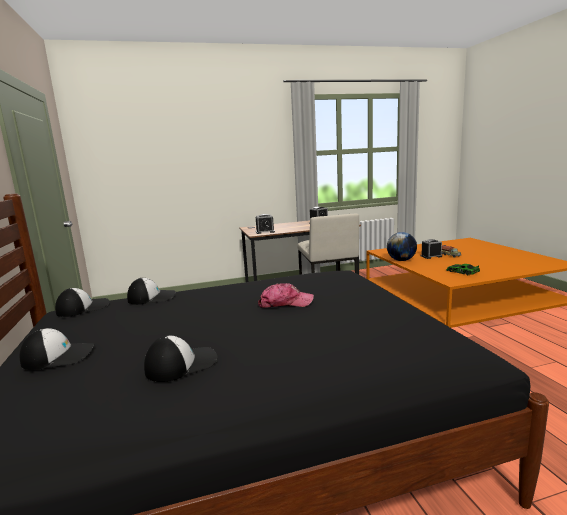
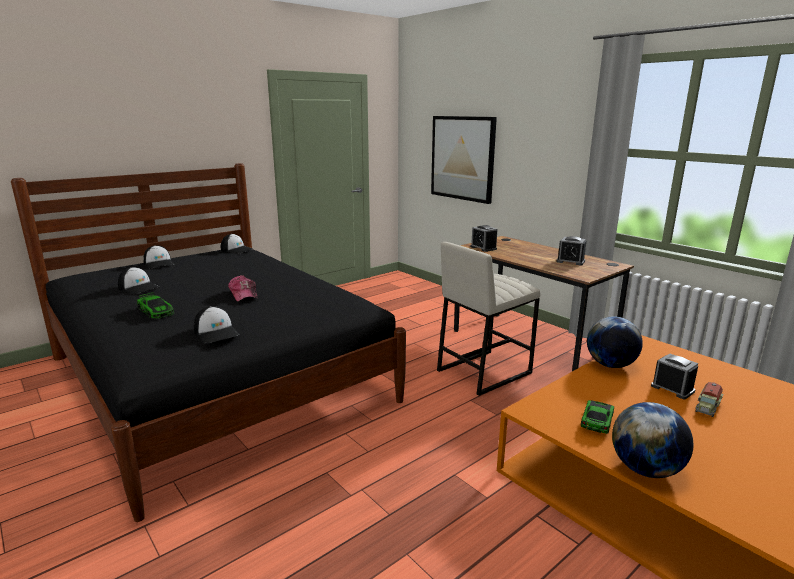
camera: 65 degrees right, 5 degrees up
(152, 297) = (258, 259): cap -> cap (217, 332)
(169, 175) = (462, 158): none -> picture
(306, 346) = (156, 311): none -> toy car
(506, 272) = (645, 469): none -> globe

